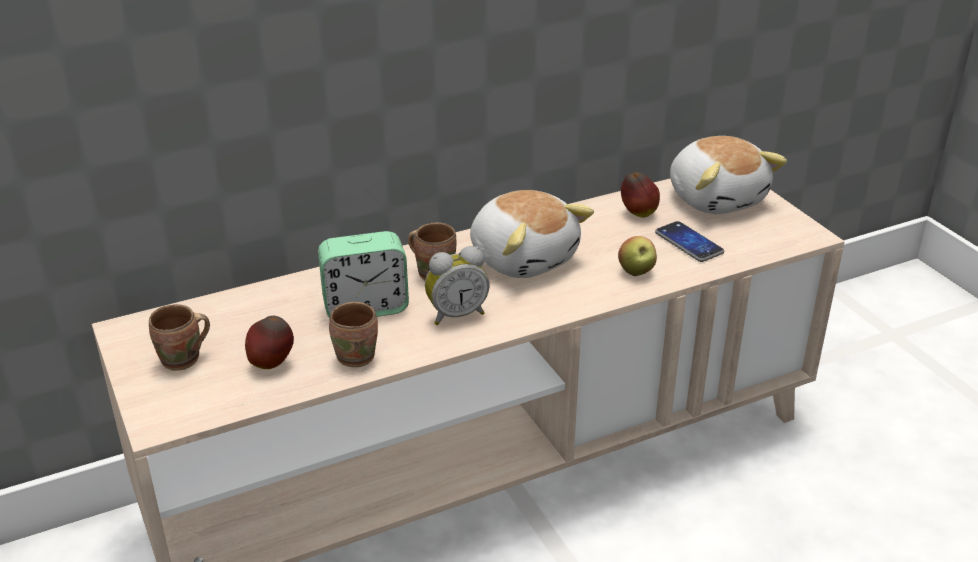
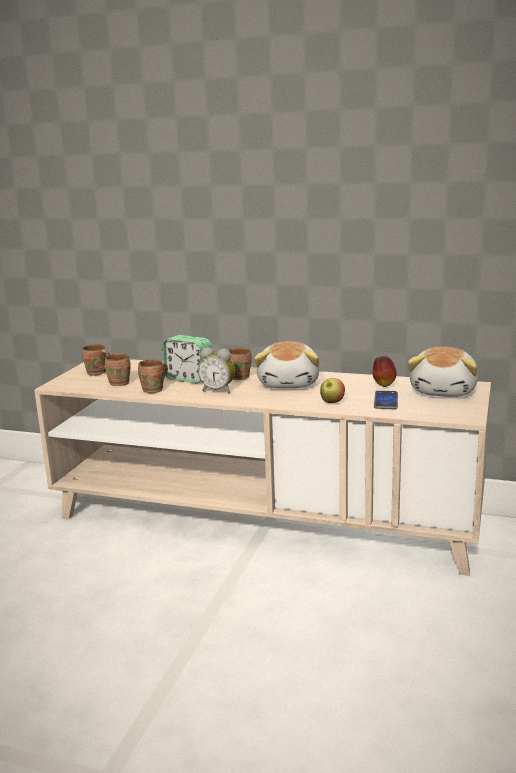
camera: 45 degrees right, 15 degrees down
(272, 364) = (121, 383): apple -> brown mug

